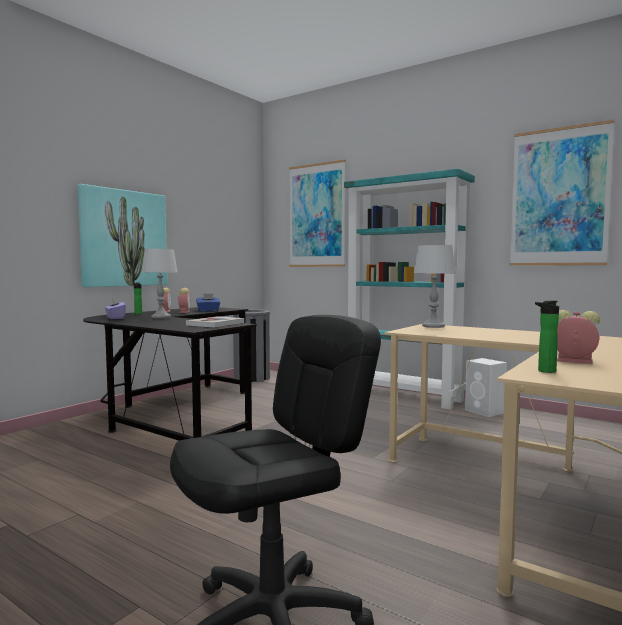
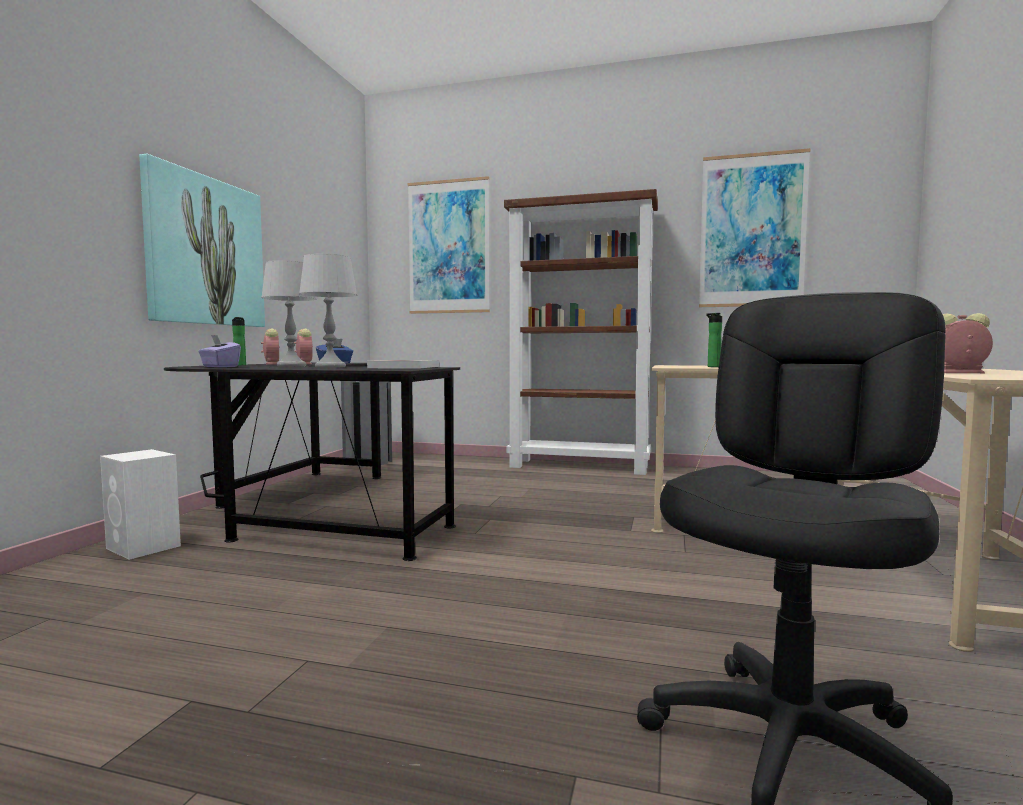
camera: 20 degrees left, 0 degrees up
(405, 396) = (580, 466): turquoise bookcase -> brown bookcase
(433, 326) = (678, 365): grey table lamp -> grey table lamp (330, 367)
(485, 411) = (683, 474): white speaker -> white speaker (144, 547)
(544, 371) = (982, 376): bottle -> bottle (712, 367)

